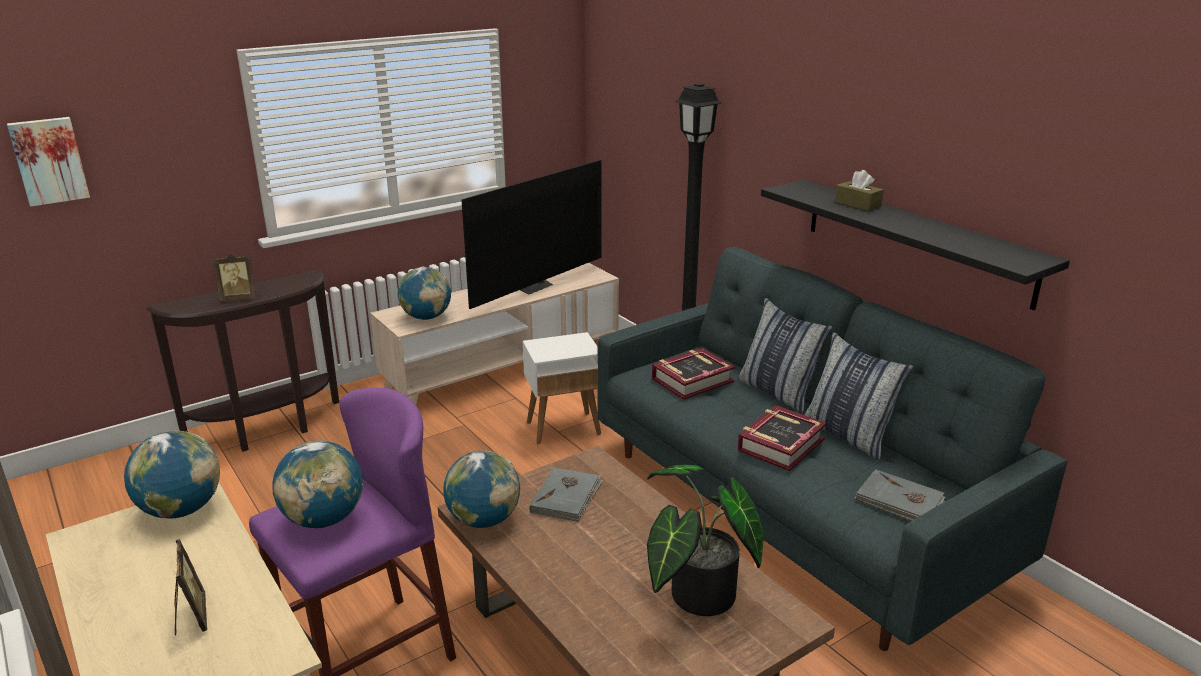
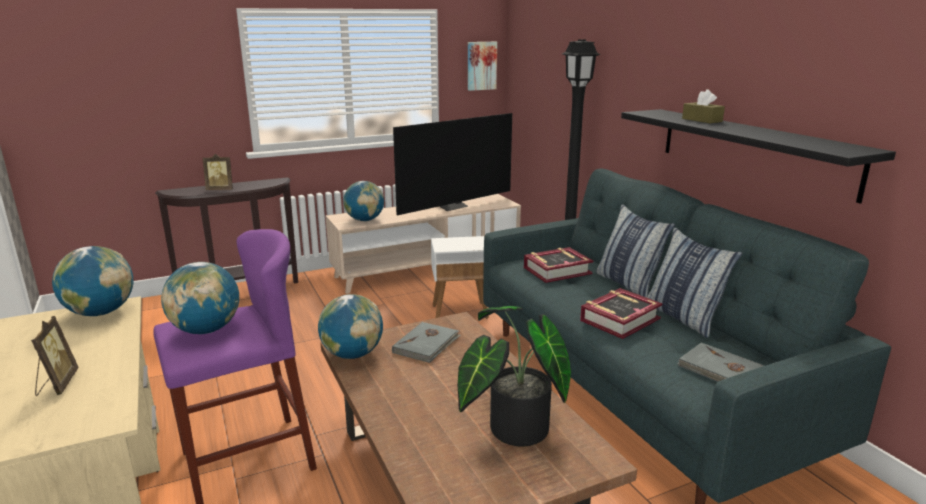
camera: 10 degrees right, 5 degrees down
(49, 160) = (94, 77): picture -> picture (481, 65)

